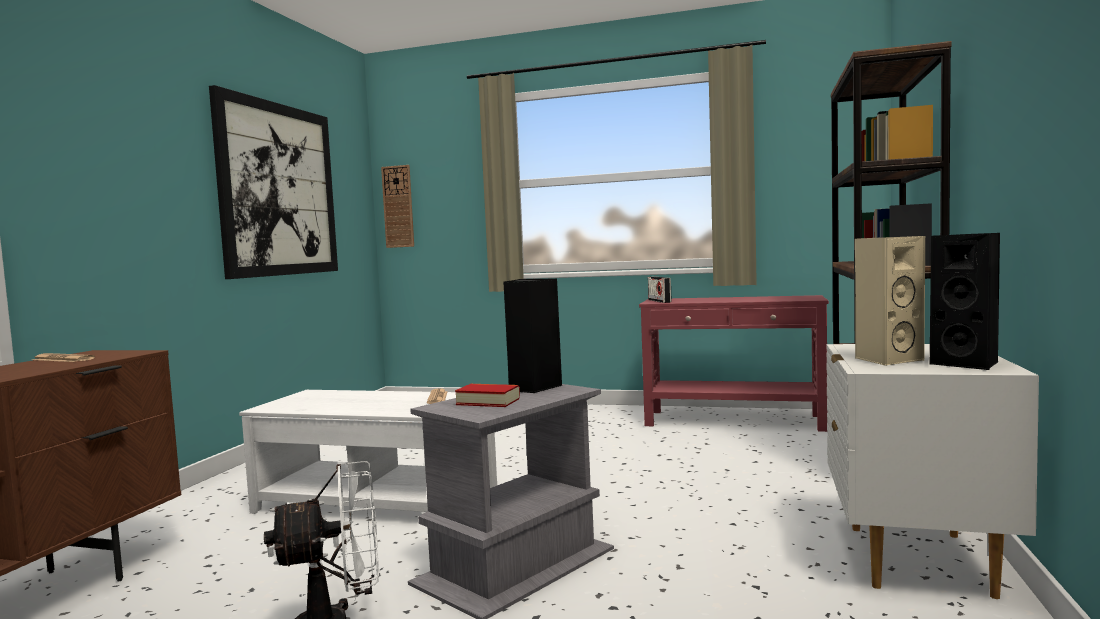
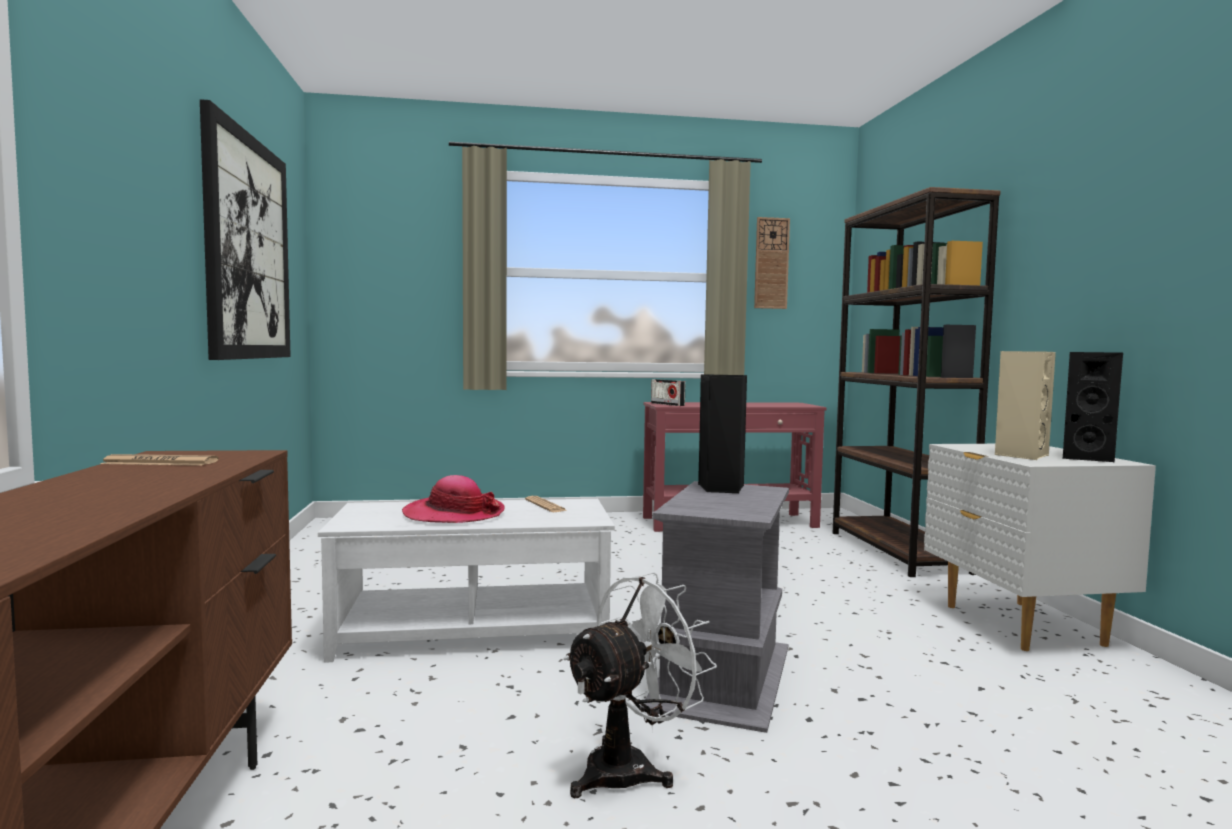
camera: 25 degrees left, 0 degrees up
(354, 402) = (454, 514): none -> hat
(398, 206) = (343, 283): wall clock -> wall clock (771, 263)
(488, 401) = (717, 503): book -> none

